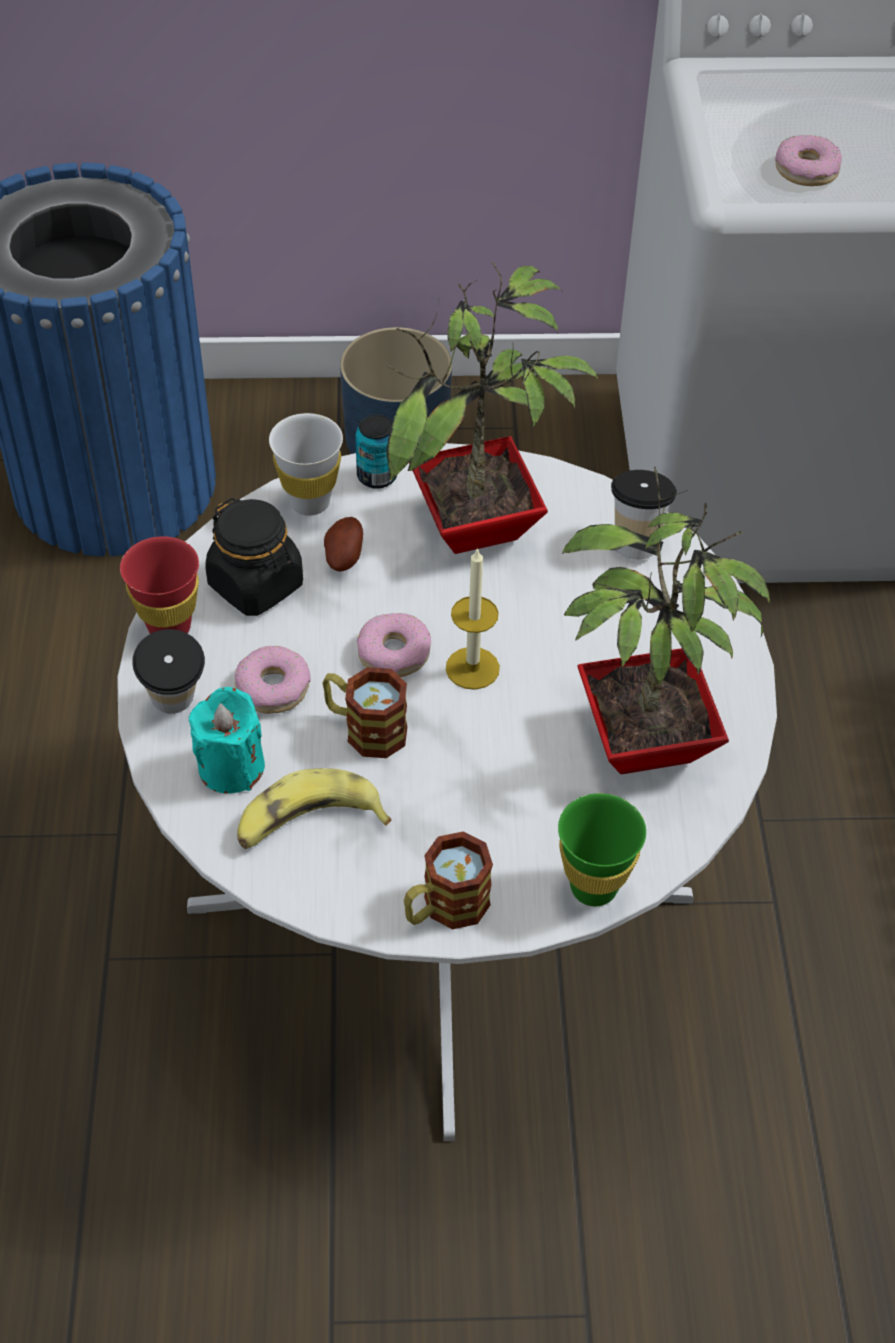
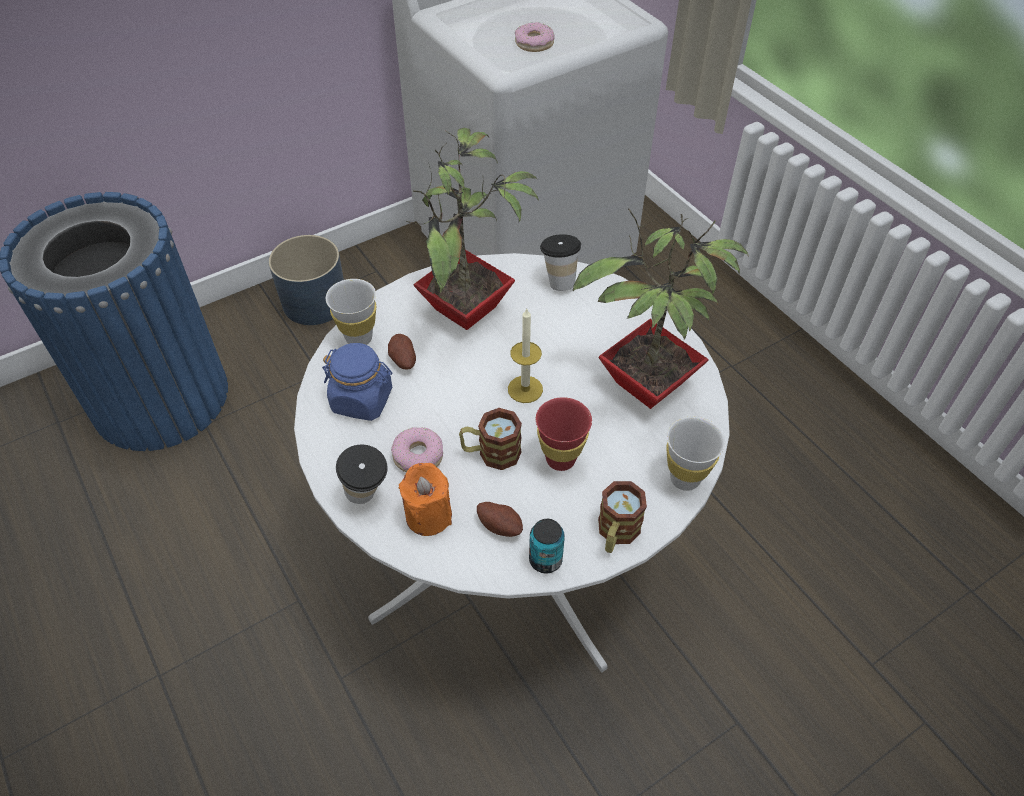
camera: 30 degrees left, 0 degrees up
(169, 627) = (326, 450): red cup -> red cup (560, 459)
(231, 767) = (428, 516): turquoise candle -> orange candle
(256, 585) = (362, 400): black jar -> blue jar
(308, 823) = (500, 525): banana -> potato
(377, 476) = (388, 306): can -> can (545, 560)
(394, 653) = (474, 401): donut -> none
(593, 887) = (685, 478): green cup -> white cup

